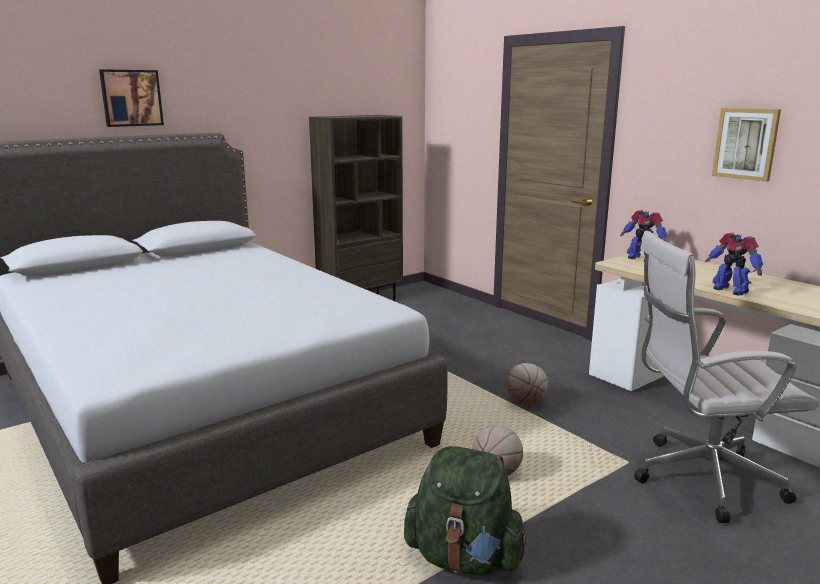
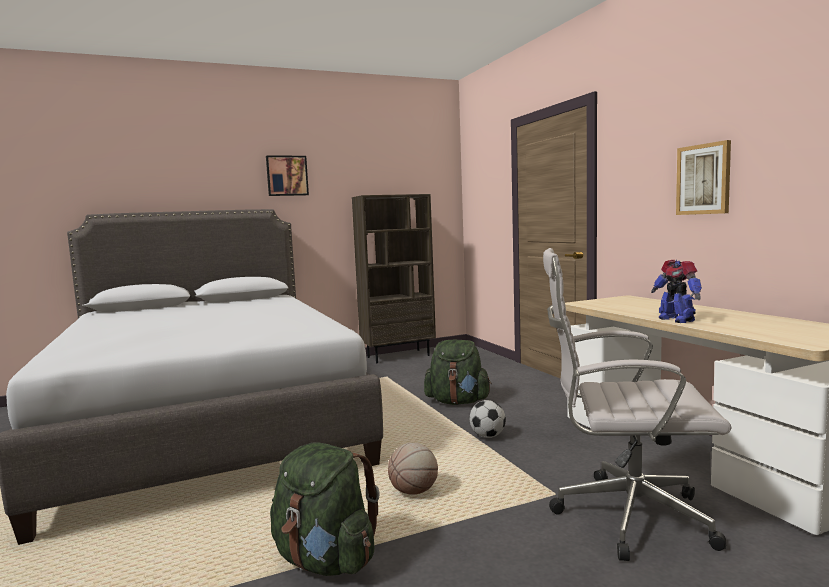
camera: 15 degrees right, 10 degrees down
(131, 98) = (203, 183): picture -> picture (287, 176)
(467, 361) = (458, 402): none -> green backpack
(526, 402) = (488, 436): basketball -> football
(641, 259) = (613, 300): toy robot -> none

